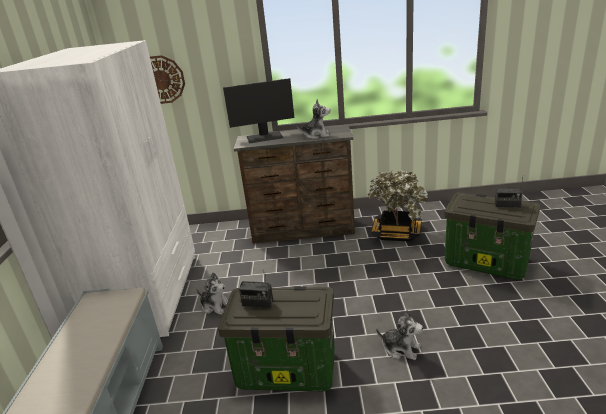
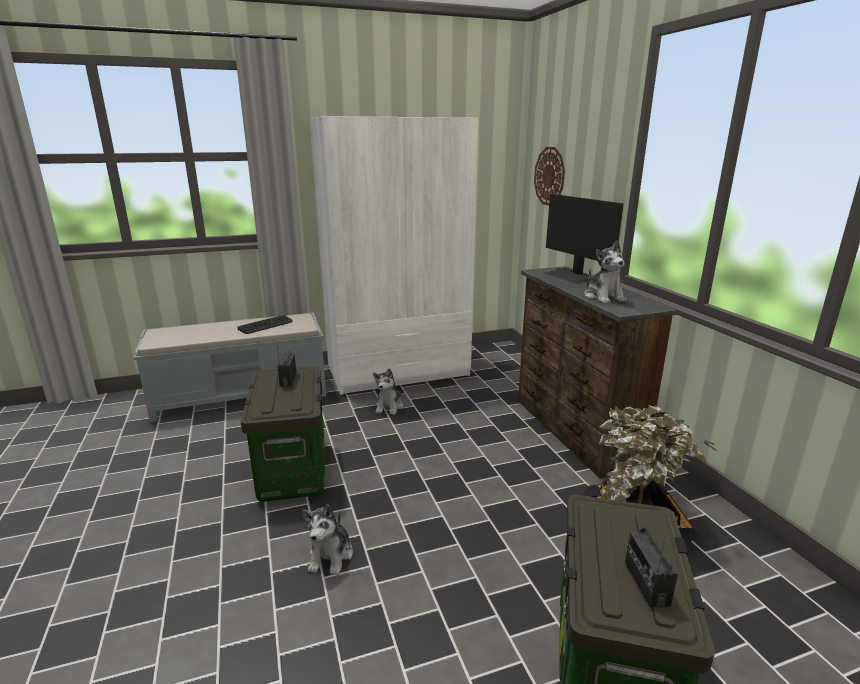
camera: 70 degrees right, 5 degrees down
(93, 325) = (266, 325): none -> keyboard

